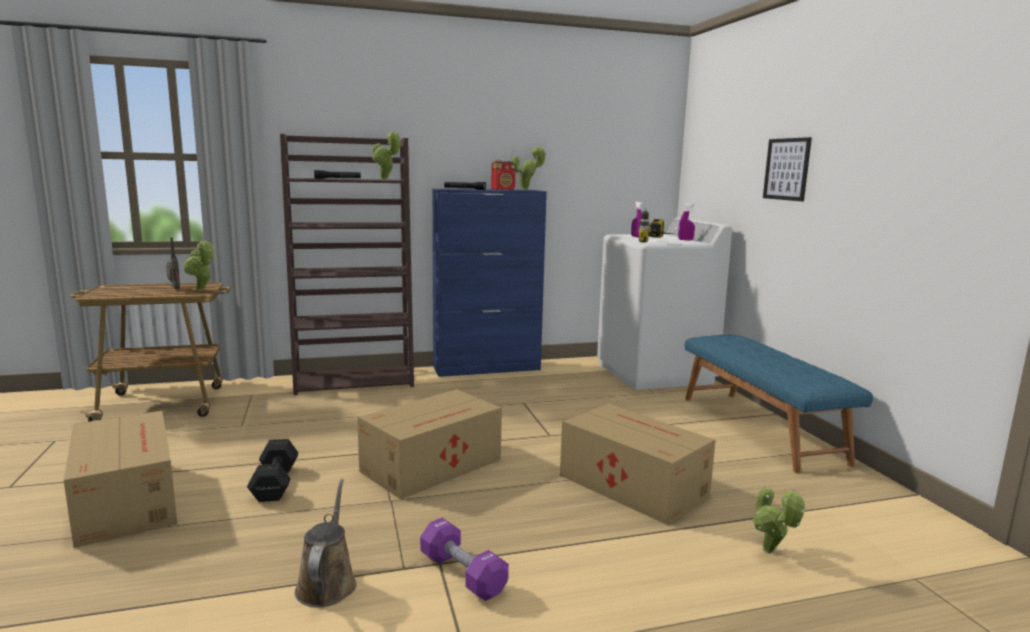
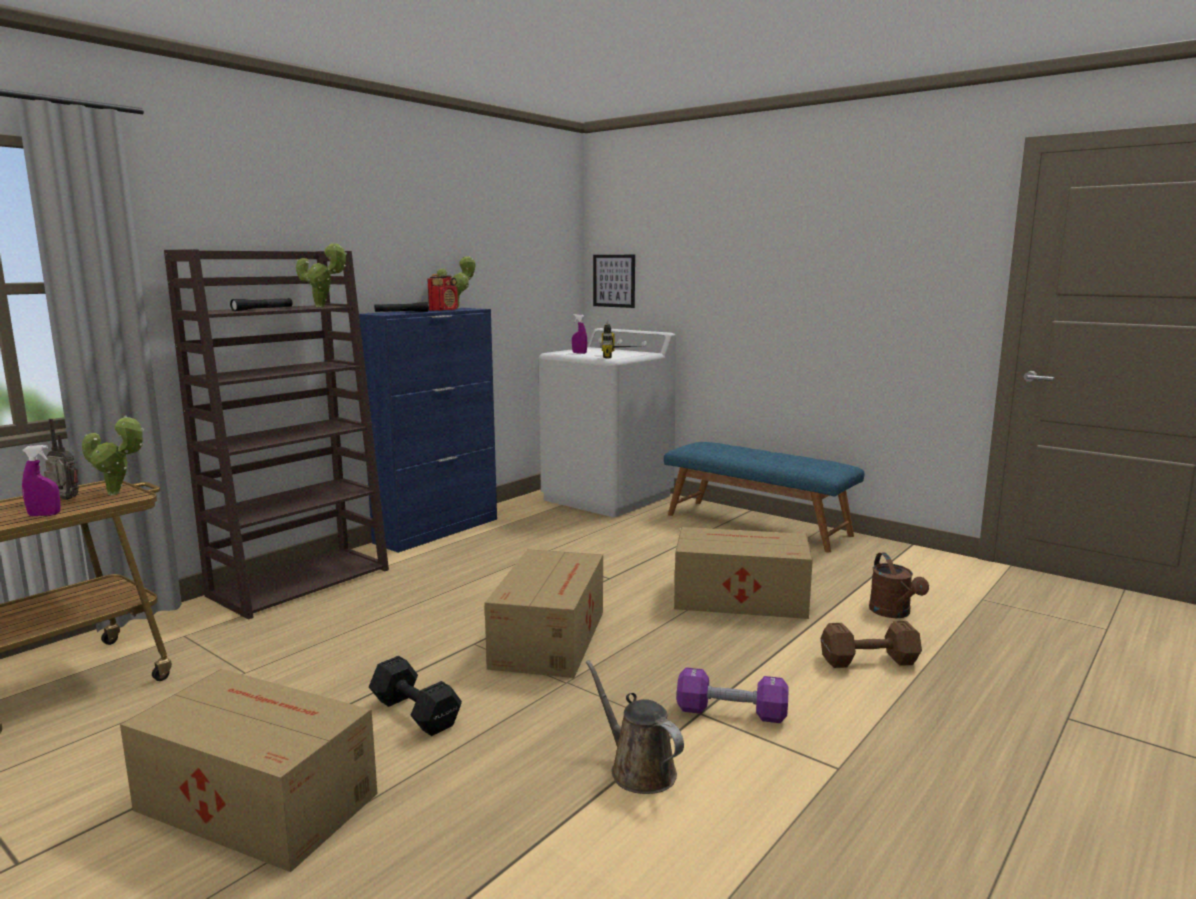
camera: 35 degrees left, 0 degrees up
(660, 584) = (866, 661): none -> brown dumbbell
(685, 240) = (630, 351): purple spray bottle -> purple spray bottle (44, 515)
(770, 553) = (893, 613): potted plant -> brown watering can
(786, 169) = (738, 276): picture -> picture (614, 281)

